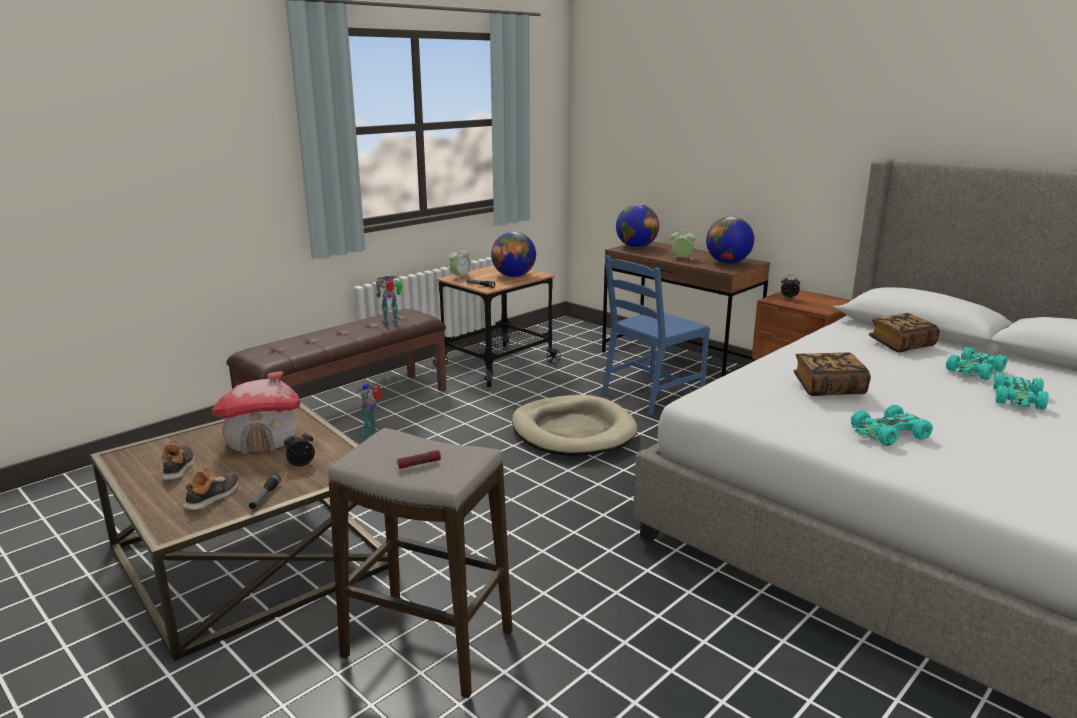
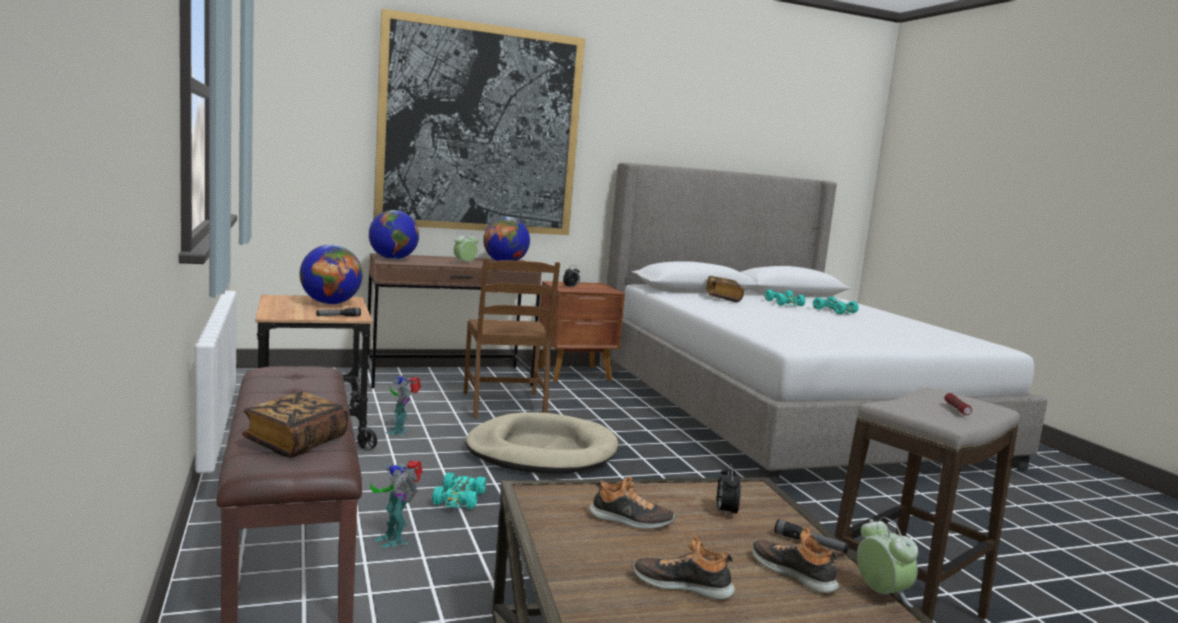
camera: 65 degrees left, 10 degrees down
(263, 440) = (630, 520): toy house -> shoe
(391, 323) = (310, 383): toy robot -> toy robot (400, 431)
(460, 277) = (280, 313): alarm clock -> alarm clock (881, 594)
(651, 394) = (505, 405): blue chair -> brown chair
(736, 125) = (479, 129): none -> picture
(828, 388) = (800, 323): book -> book (296, 442)
(888, 434) = (878, 336): turquoise toy car -> turquoise toy car (459, 499)

